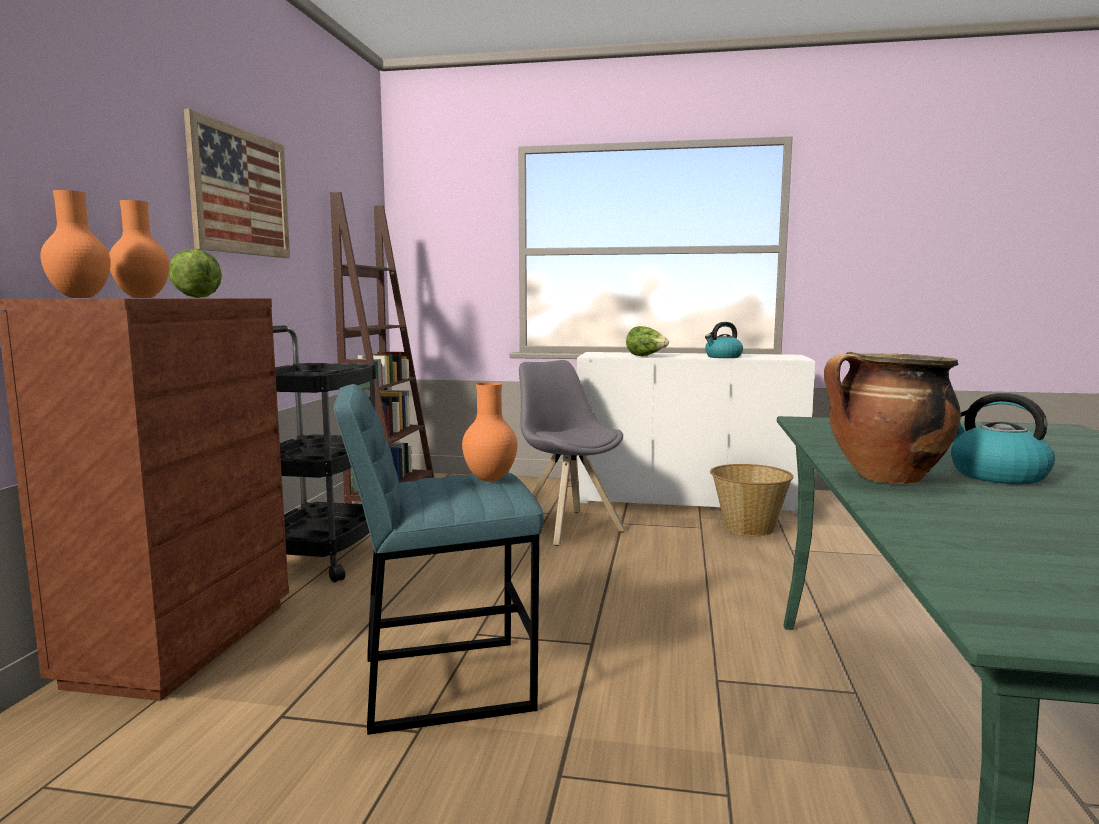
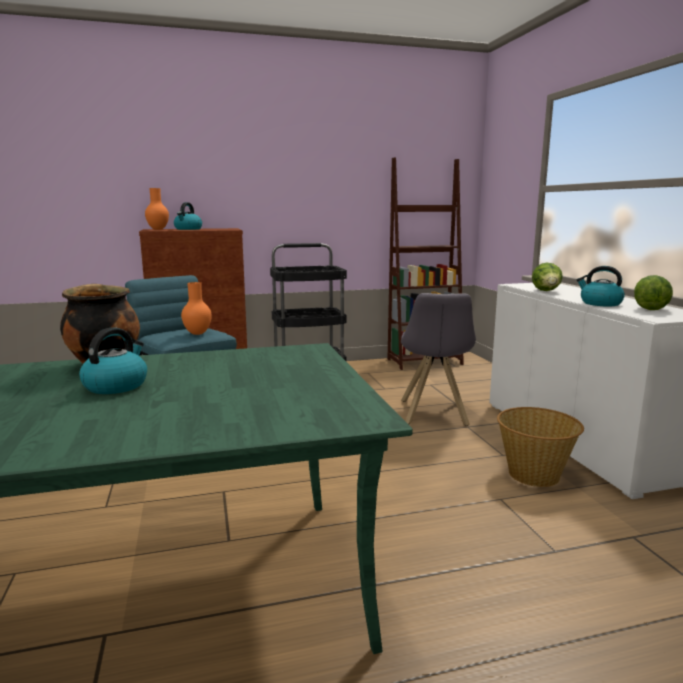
camera: 65 degrees right, 5 degrees up
(143, 297) = (188, 229): orange vase -> kettle
(196, 297) = (226, 228): lettuce -> lettuce (650, 308)
(240, 192) = (301, 169): picture -> none
(568, 526) = (434, 412): grey chair -> grey chair turned 150 degrees clockwise

